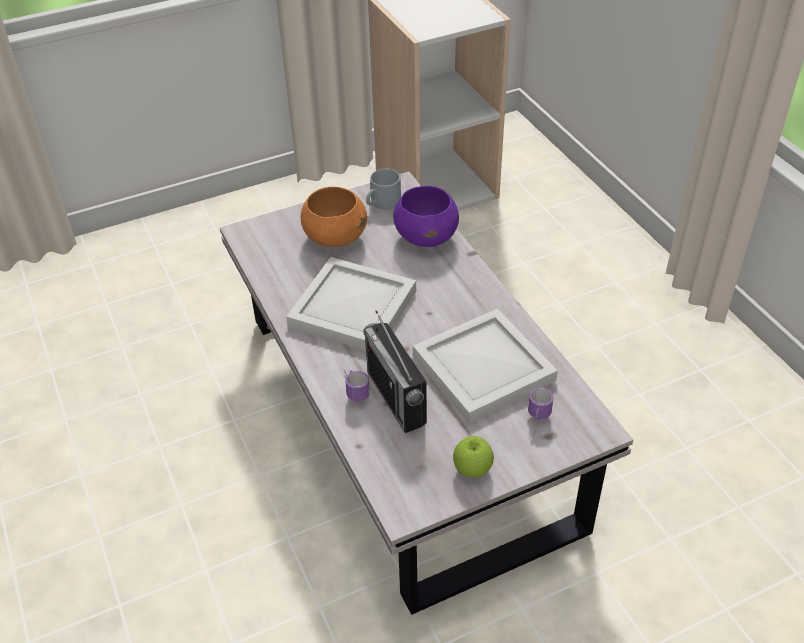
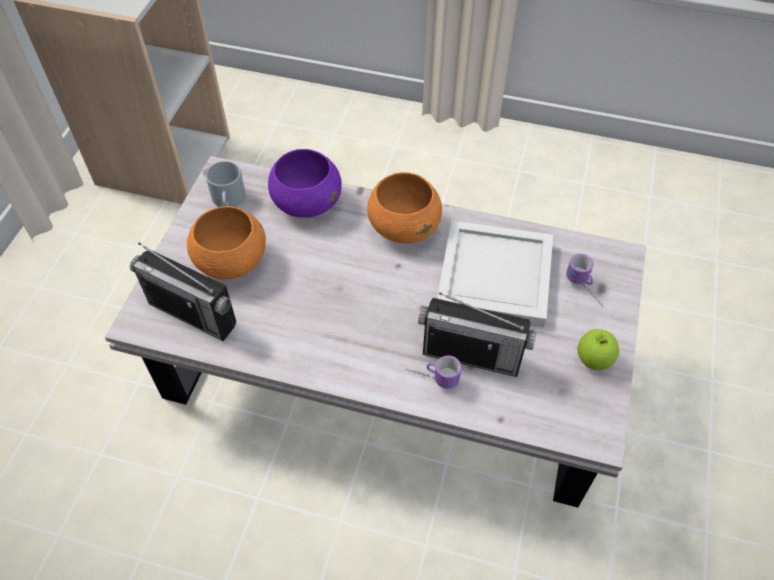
camera: 50 degrees left, 10 degrees up
(276, 249) = (192, 314): none -> radio
(354, 309) = (338, 312): white tray -> none
(467, 294) = (404, 227): none -> orange bowl

